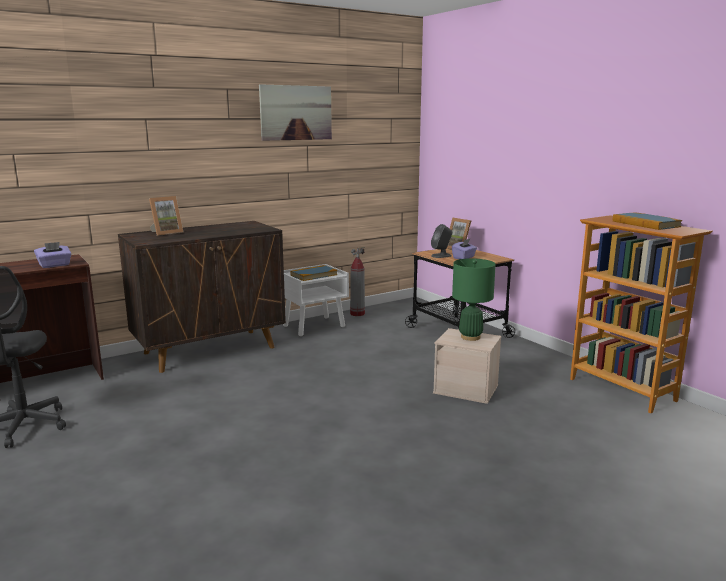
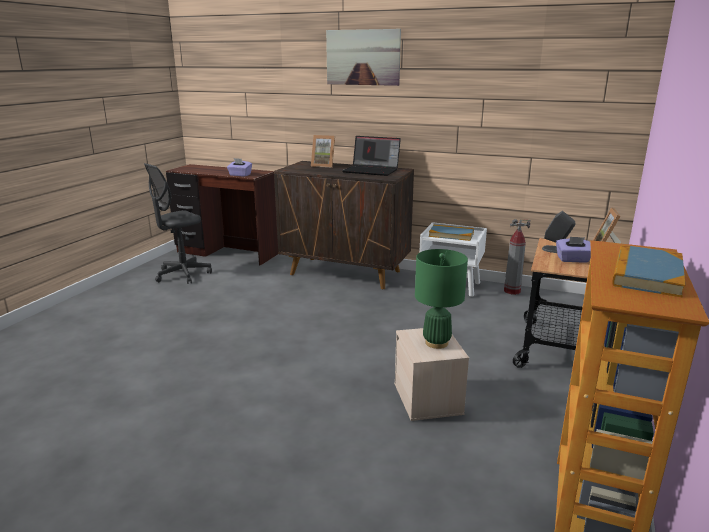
camera: 55 degrees right, 5 degrees up
(230, 227) = (372, 171): none -> laptop
(296, 113) = (472, 63): picture -> picture (363, 57)

